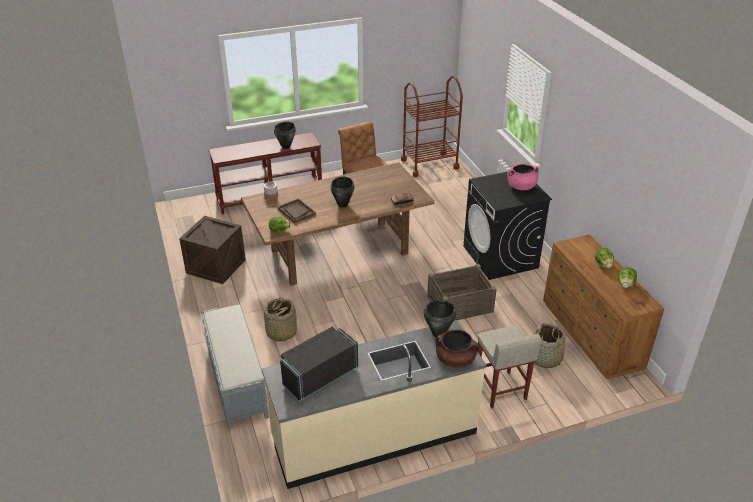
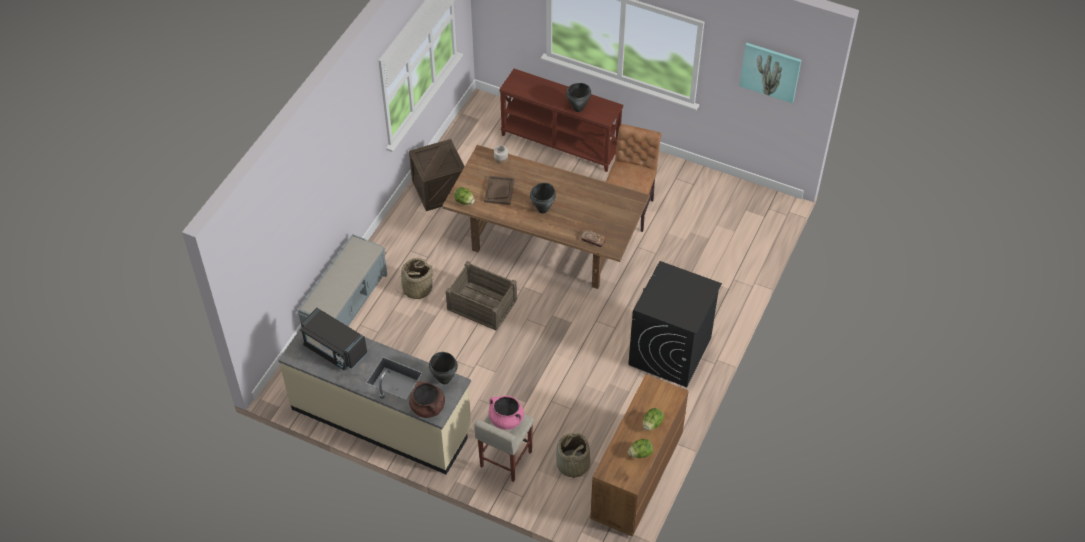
camera: 45 degrees right, 15 degrees up
(319, 376) = (334, 349): black microwave -> black microwave turned 150 degrees counterclockwise
(419, 39) = (770, 72): none -> picture
(429, 164) = (752, 202): brown cart -> none
(460, 304) = (574, 368): crate -> crate (482, 305)
(521, 187) = (690, 302): pink cooking pot -> pink cooking pot (506, 419)

